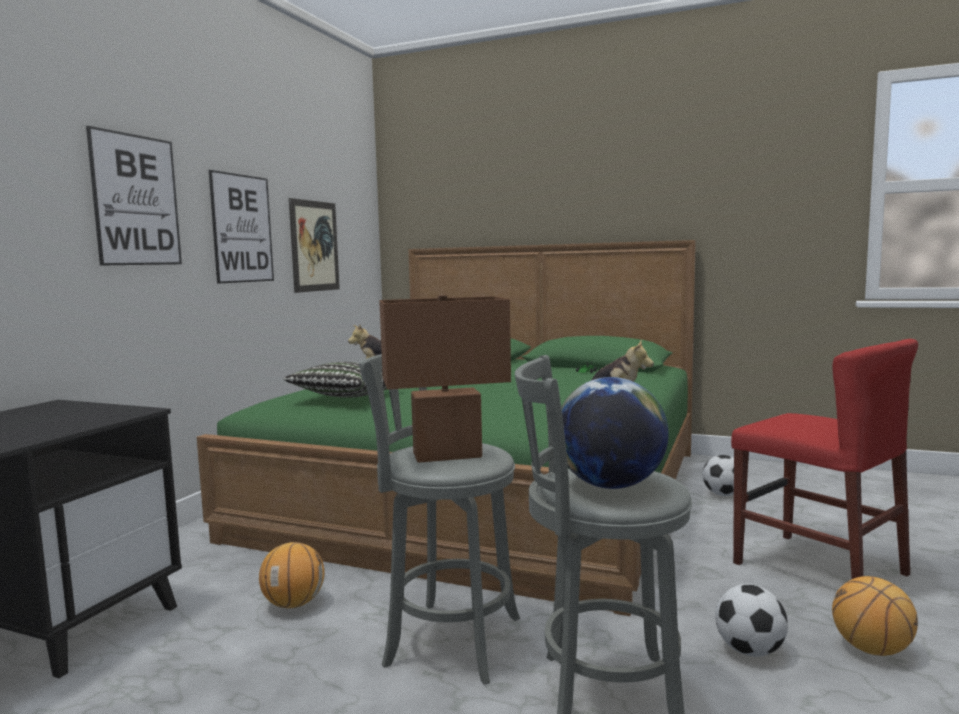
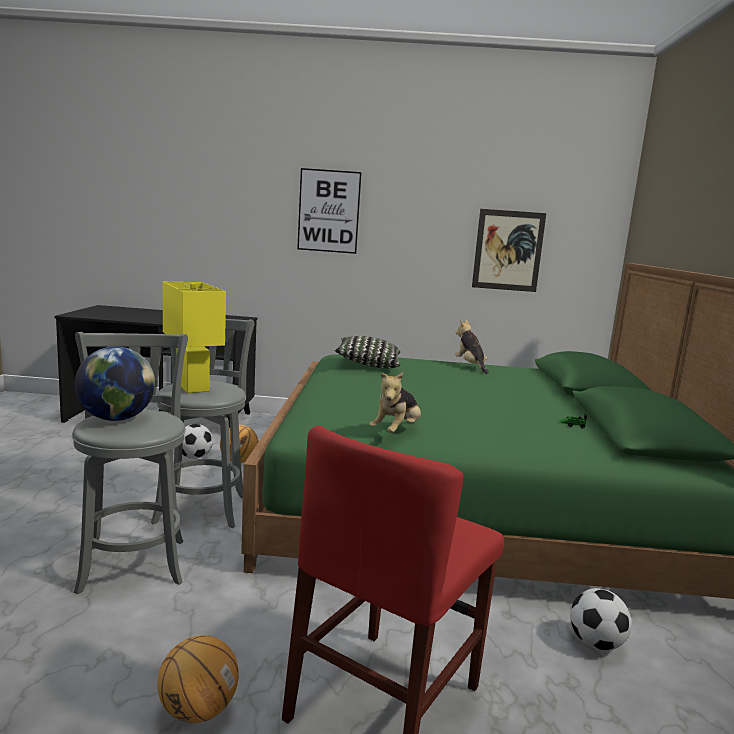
camera: 70 degrees right, 5 degrees up
(242, 228) = (420, 232): picture -> none
(447, 455) = (192, 387): brown table lamp -> yellow table lamp
(749, 650) = (193, 630): football -> football (195, 457)

